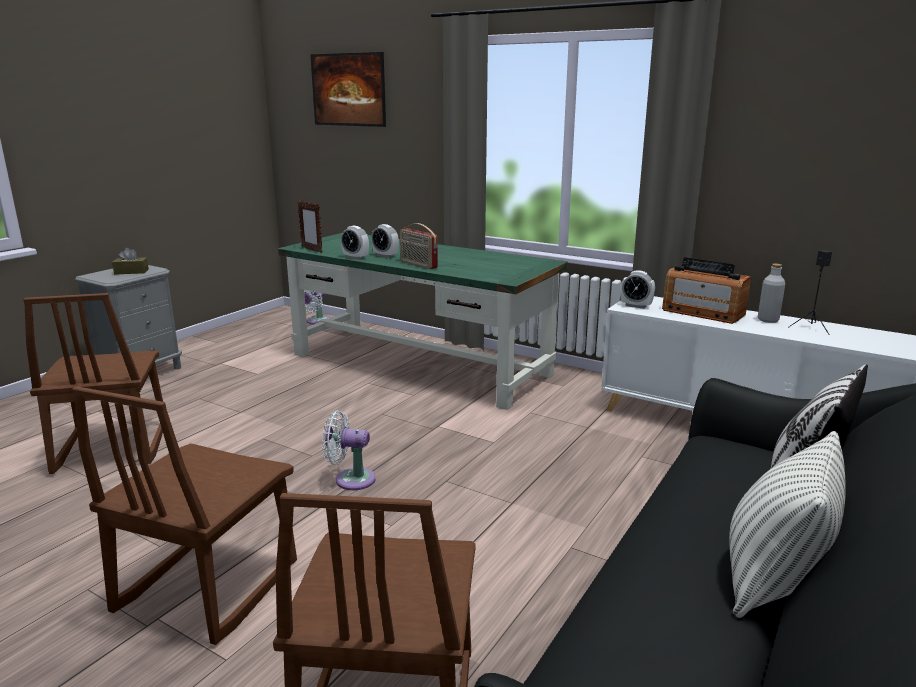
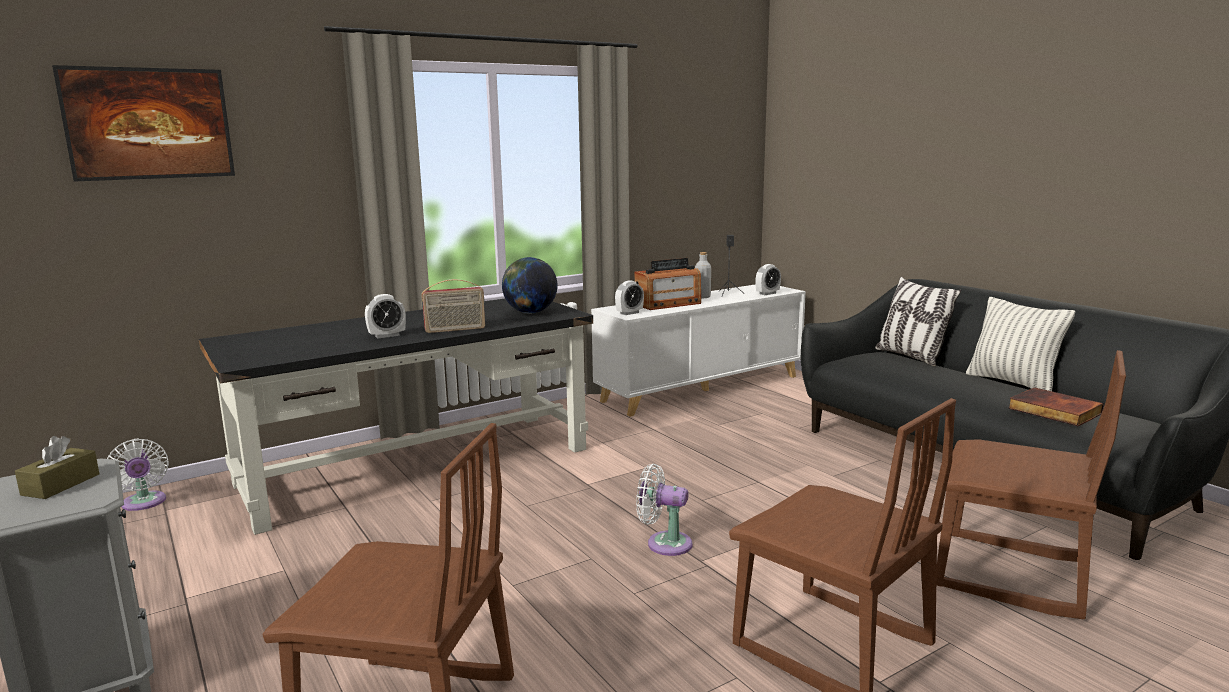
camera: 65 degrees left, 5 degrees down
(311, 250) = (278, 358): picture frame -> none
(351, 479) = (664, 543): white fan -> white fan turned 75 degrees clockwise
(355, 257) = (368, 346): alarm clock -> alarm clock (767, 293)
(420, 364) = (418, 465): green desk -> black desk
(497, 270) = (530, 312): none -> globe
(639, 615) = (1053, 411): none -> book

